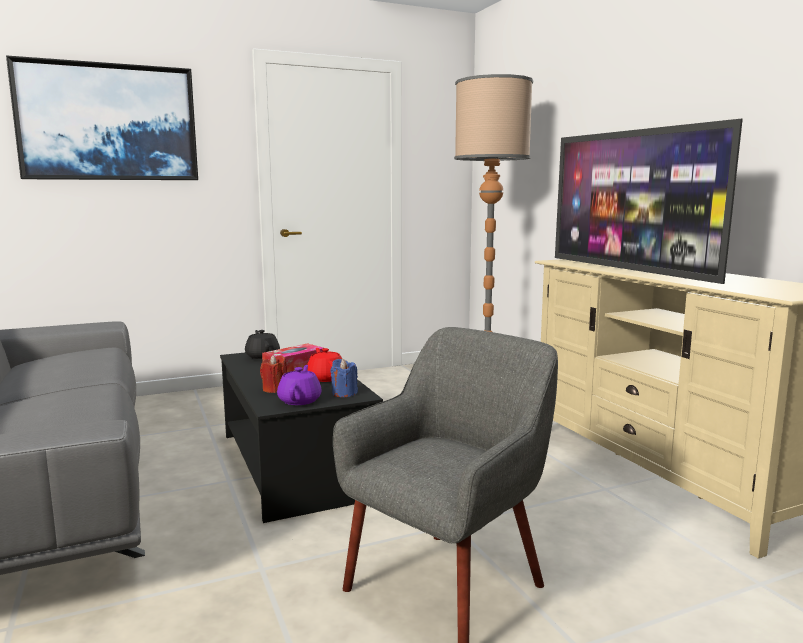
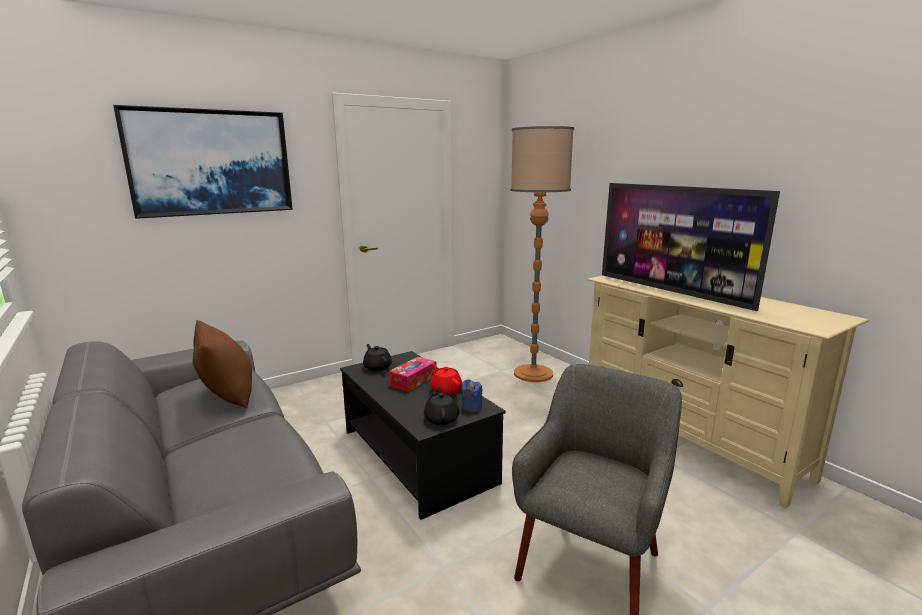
camera: 10 degrees left, 5 degrees up
(76, 365) = (228, 395): none -> brown pillow
(275, 389) = (413, 407): red candle -> none
(300, 400) = (441, 418): purple teapot -> black teapot

